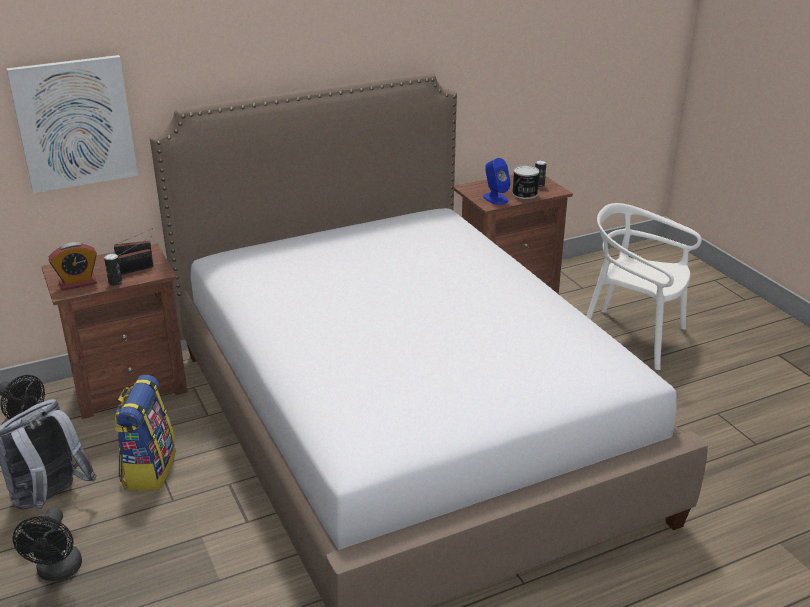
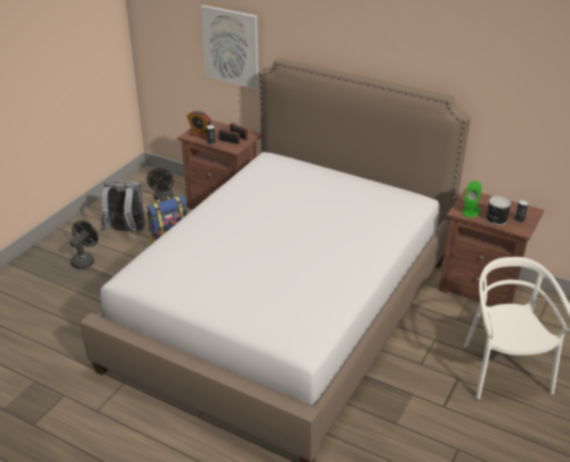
camera: 55 degrees right, 5 degrees up
(58, 572) = (85, 260): black fan -> black fan turned 150 degrees clockwise
(495, 198) = (470, 211): blue speaker -> green speaker

